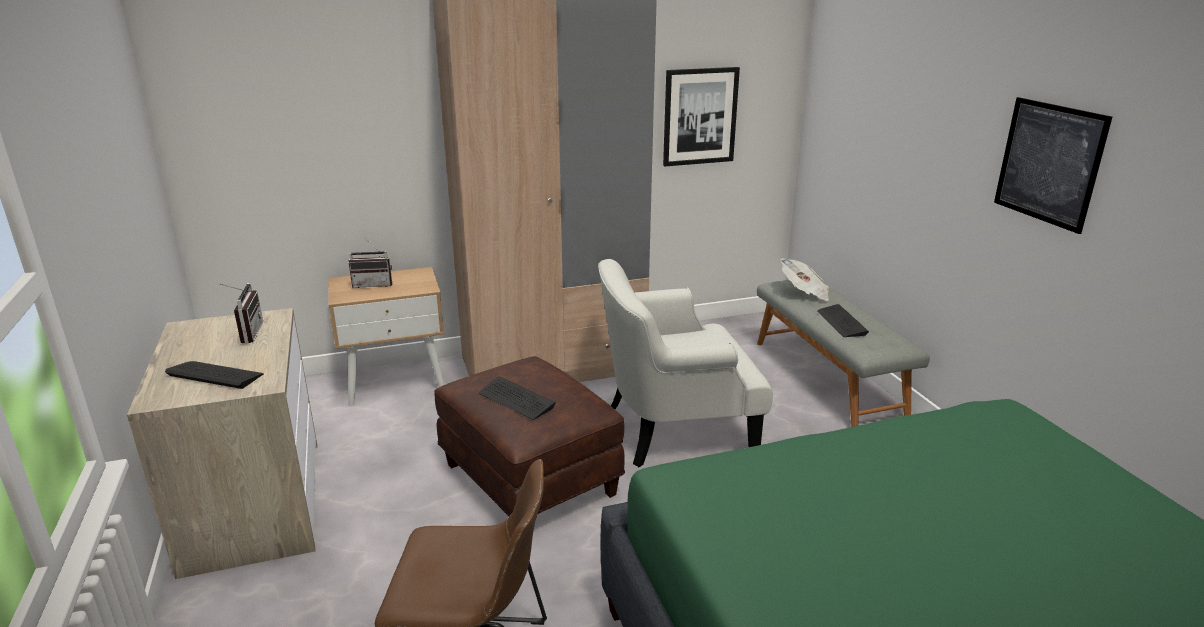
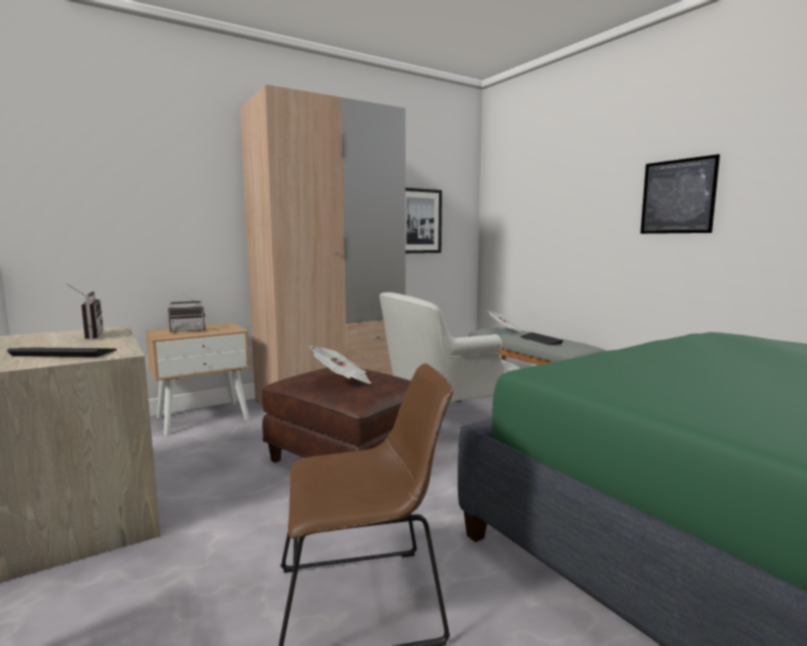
camera: 15 degrees left, 15 degrees down
(516, 399) = (342, 380): keyboard -> newspaper

